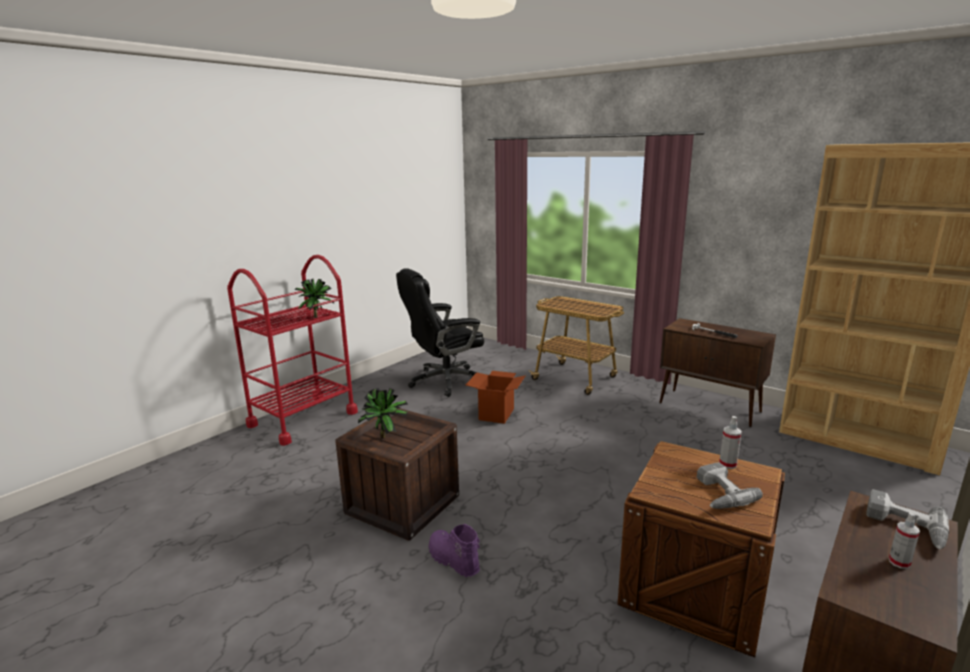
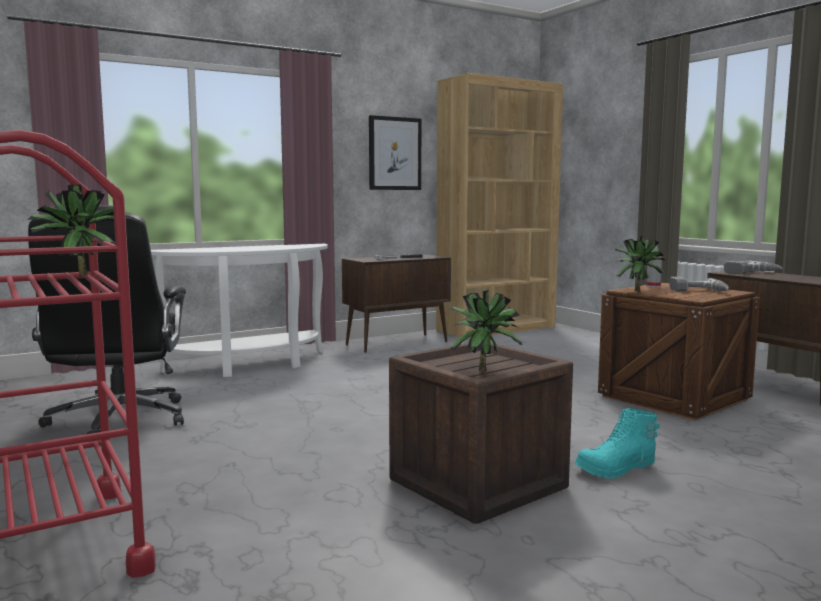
camera: 70 degrees left, 10 degrees down
(453, 560) = (616, 470): purple boot -> turquoise boot
(496, 414) = (287, 408): cardboard box -> none
(576, 379) = (252, 365): cart -> white console table
(671, 457) = (637, 291): none -> potted plant
(768, 225) = (394, 153): none -> picture
(899, 562) = (791, 276): spray bottle -> none

